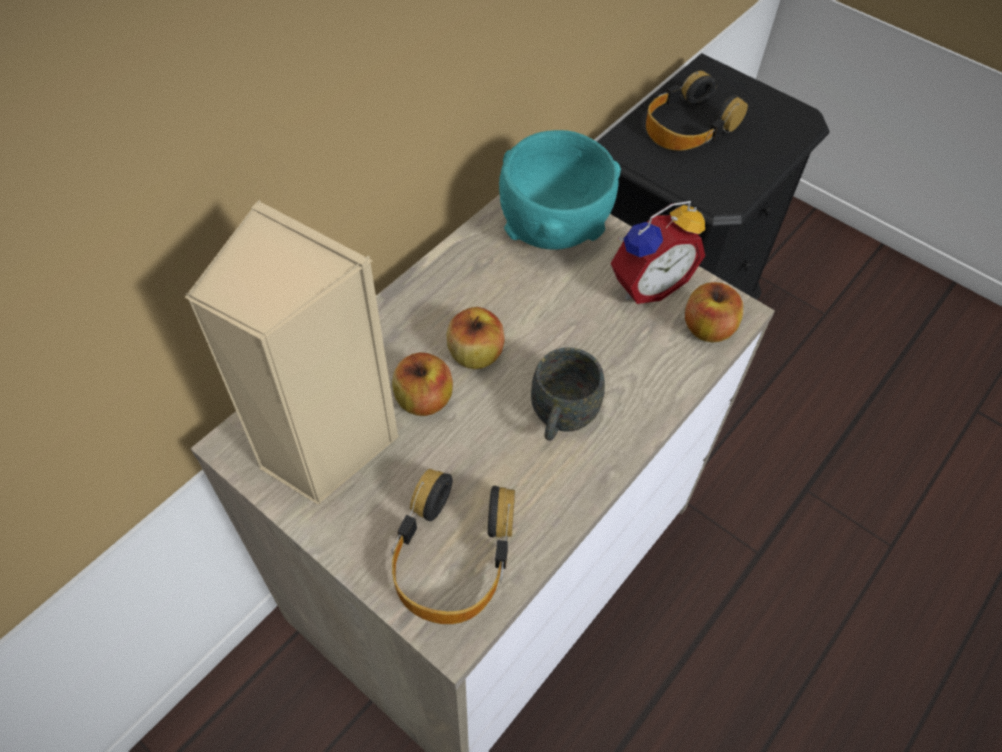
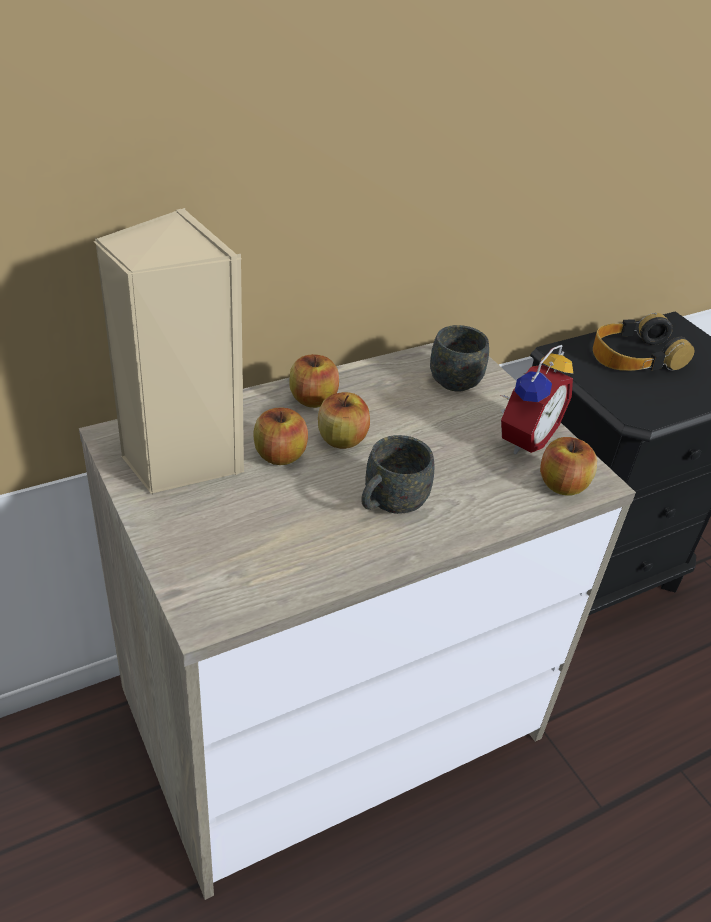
camera: 20 degrees right, 15 degrees down
(420, 313) = (313, 399): none -> apple
(453, 556) = (238, 566): headphones -> none
(552, 229) = (459, 378): turquoise bowl -> grey mug
(646, 284) = (523, 438): alarm clock -> alarm clock turned 45 degrees counterclockwise

